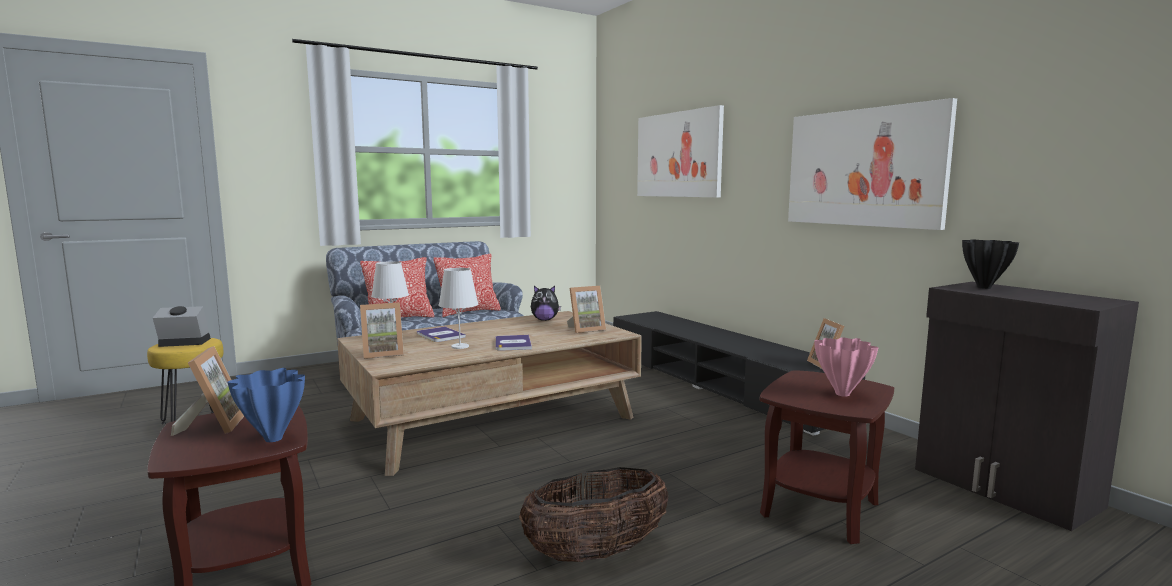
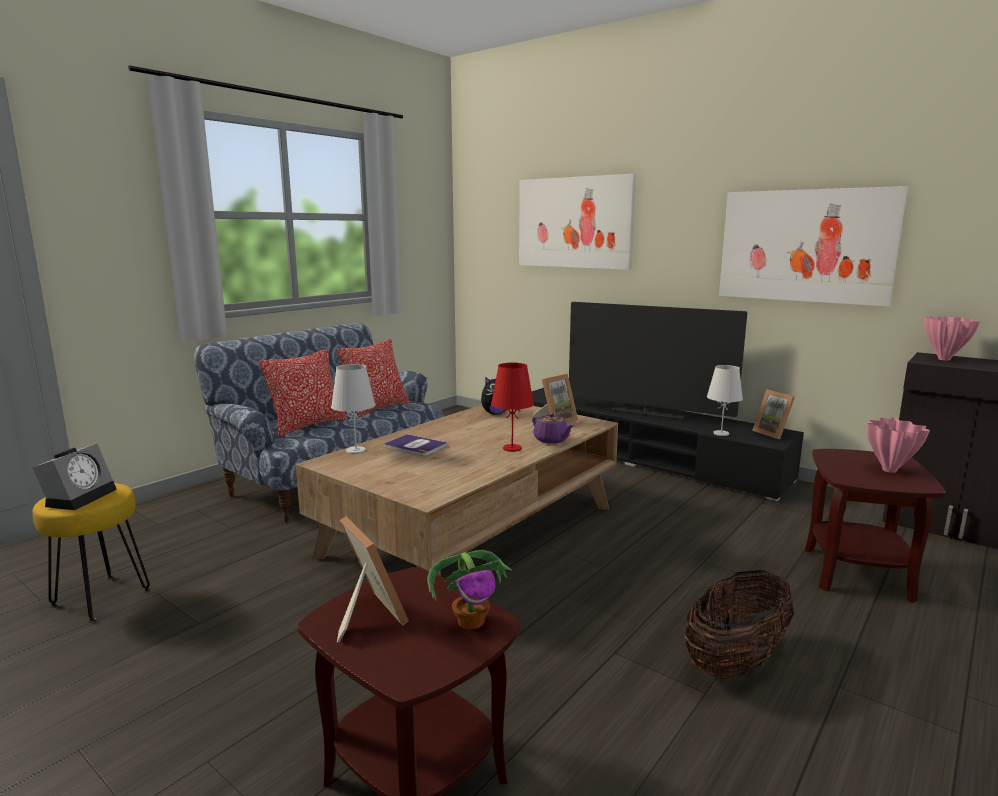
camera: 20 degrees left, 5 degrees up
(182, 343) = (80, 497): alarm clock -> alarm clock turned 135 degrees clockwise
(272, 439) = (471, 621): blue vase -> potted plant
(382, 354) = (390, 480): picture frame -> none
(460, 346) = (461, 459): white table lamp -> white table lamp (721, 433)
(513, 343) = (511, 448): book -> red table lamp
(556, 341) = (551, 440): none -> purple teapot
(720, 338) = (647, 413): none -> television
(985, 287) = (944, 359): black vase -> pink vase

